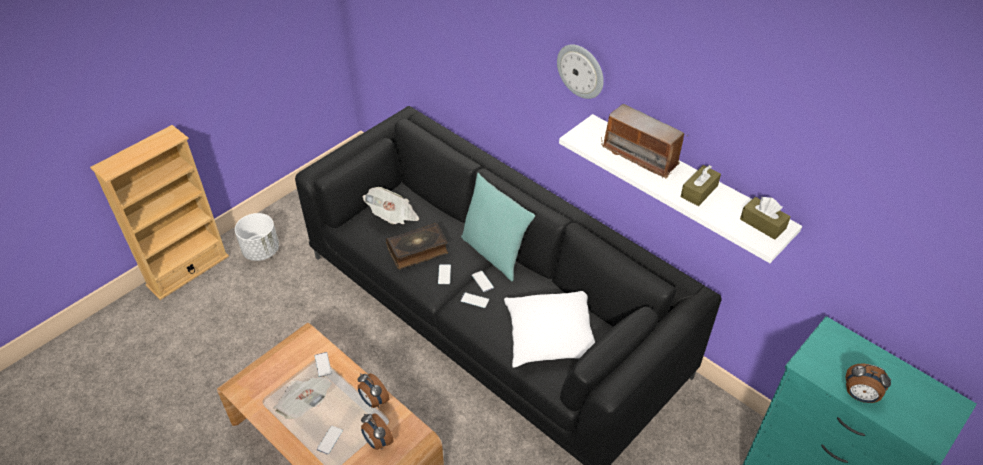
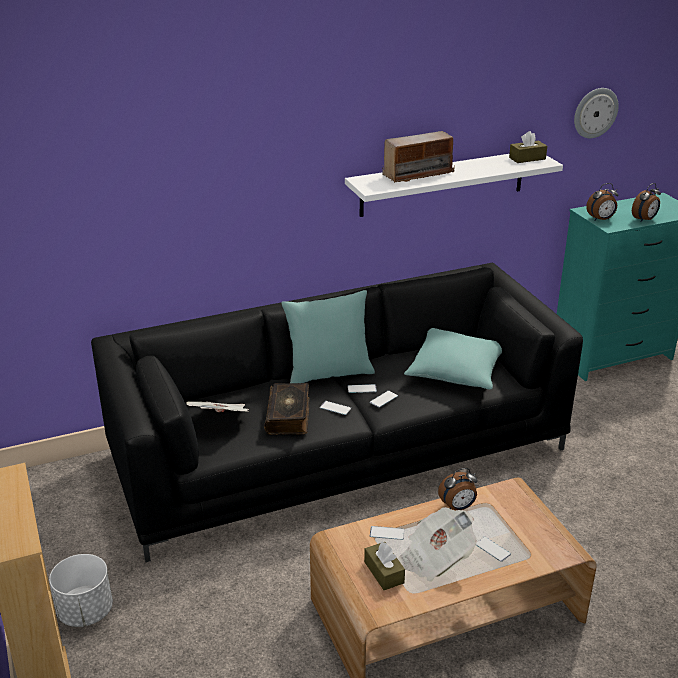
camera: 65 degrees left, 15 degrees down
(377, 442) = (510, 516): alarm clock -> alarm clock (601, 219)
(550, 337) = (457, 371): white pillow -> turquoise pillow
(581, 71) = (327, 140): wall clock -> wall clock (595, 112)
(699, 191) = (477, 167): brown tissue box -> brown tissue box (384, 572)

